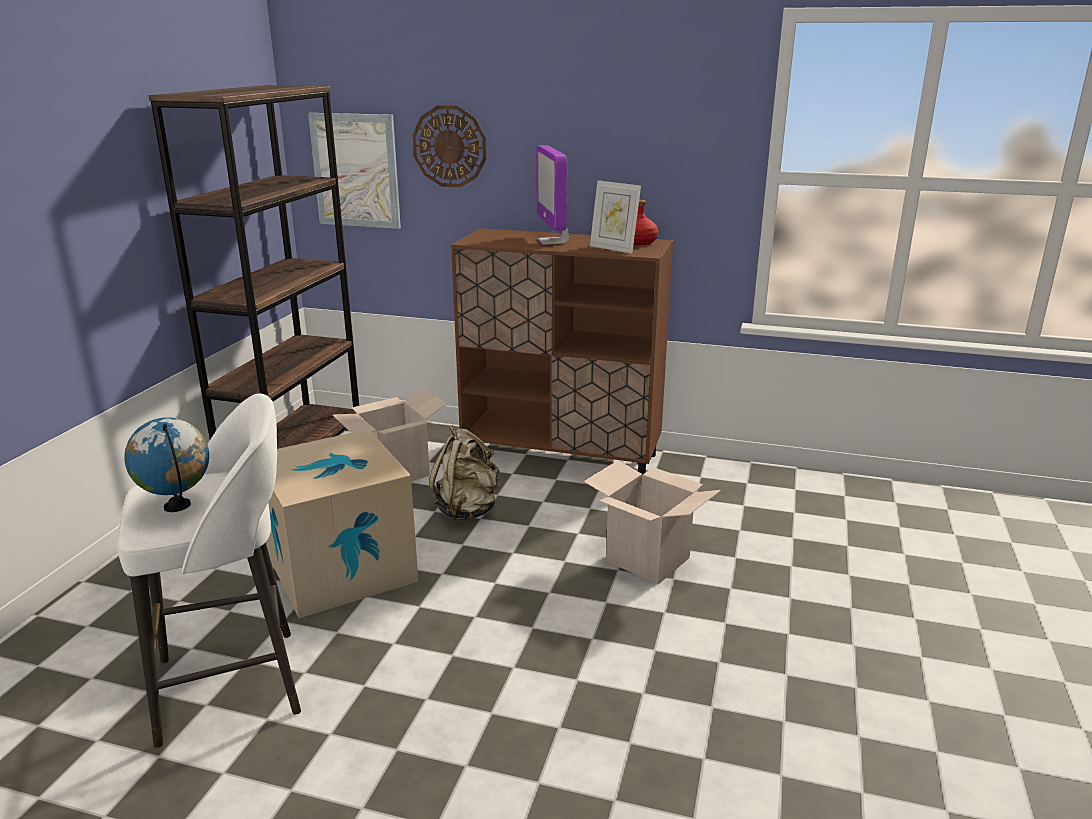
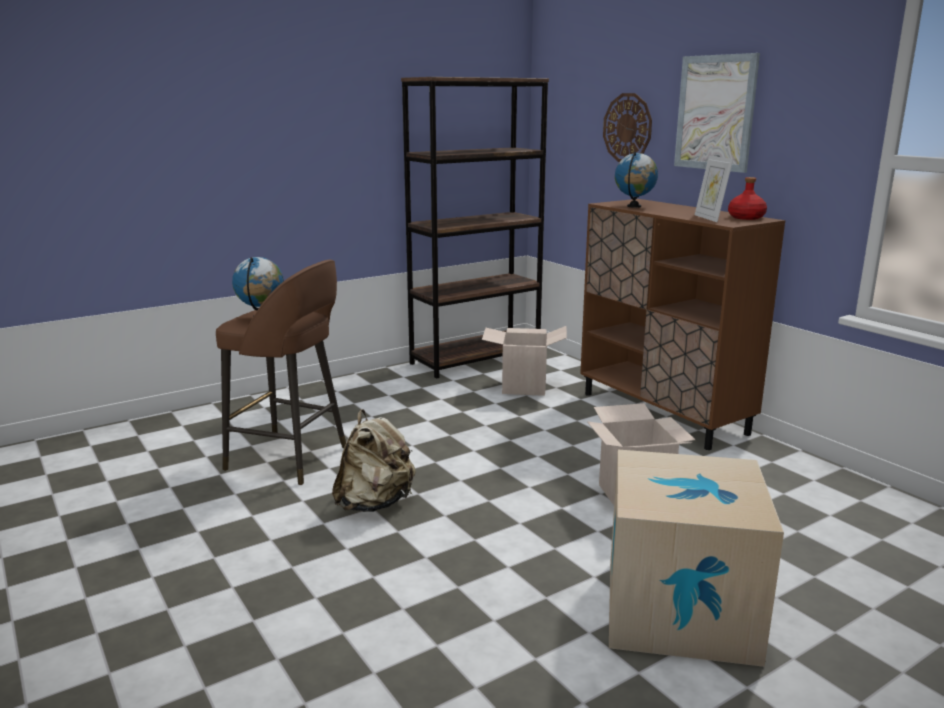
camera: 40 degrees right, 5 degrees down
(234, 685) = (290, 459): white stool -> brown stool
(341, 568) = (418, 426): cardboard box -> cardboard box (679, 610)
(356, 171) = (567, 147): picture -> picture (715, 113)
(468, 510) = (542, 422): beige backpack -> beige backpack (375, 504)
(508, 242) = (634, 206): none -> globe
(553, 241) = (672, 210): monitor -> none

